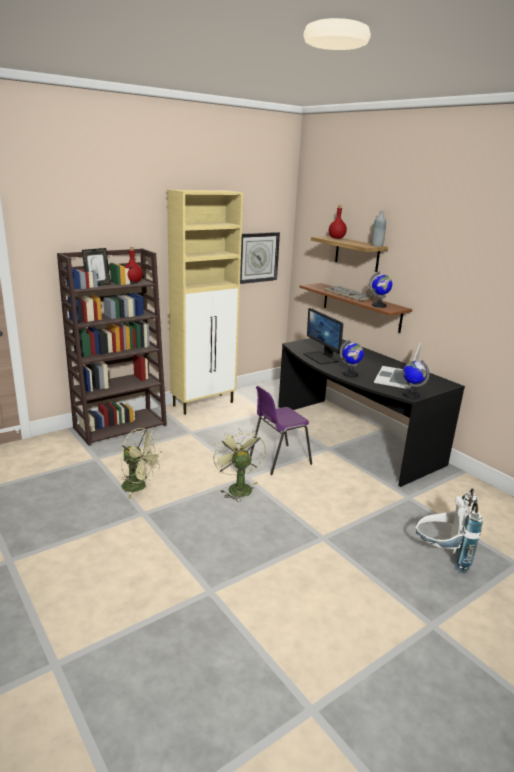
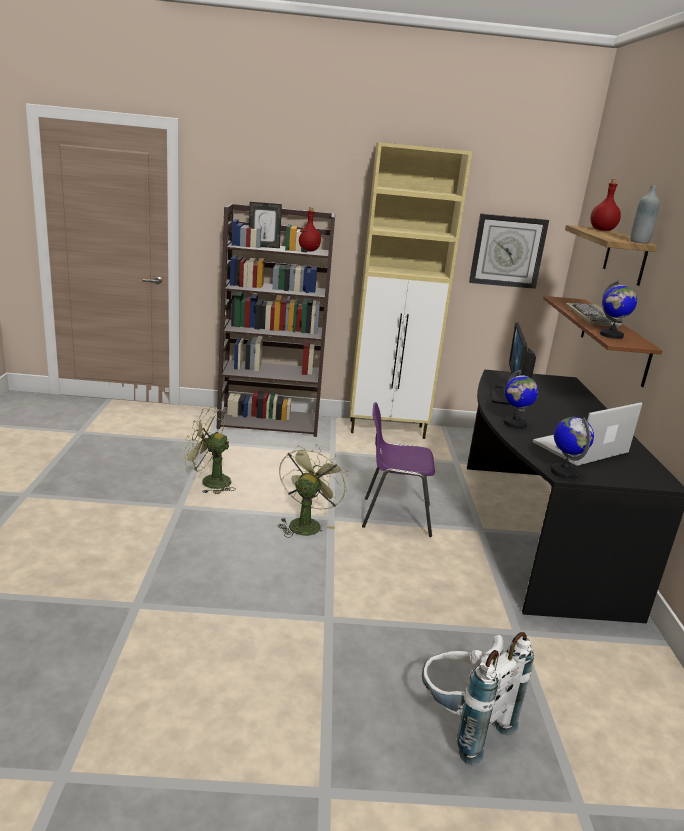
camera: 35 degrees right, 0 degrees up
(139, 487) = (209, 481): green fan -> green fan turned 135 degrees clockwise

